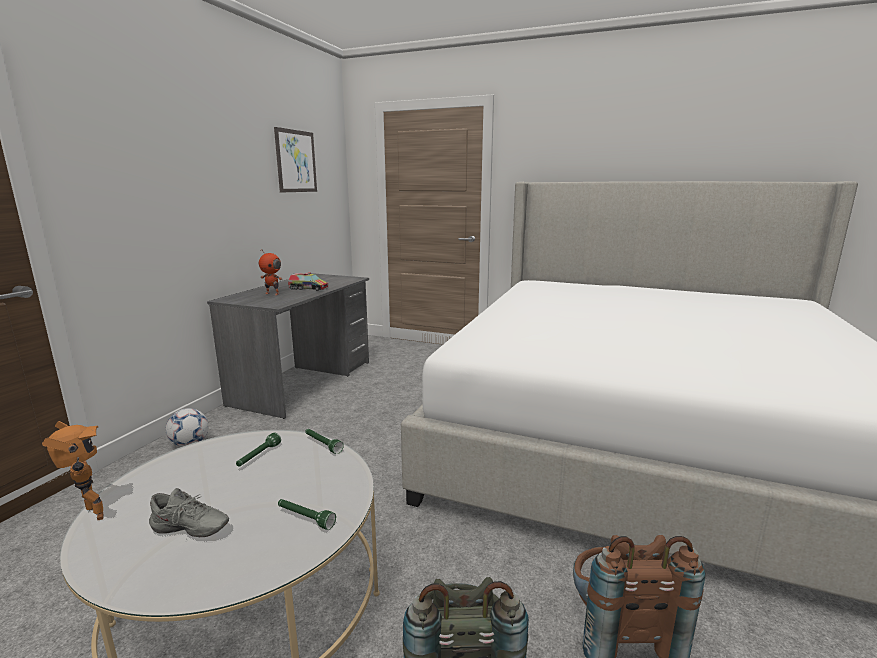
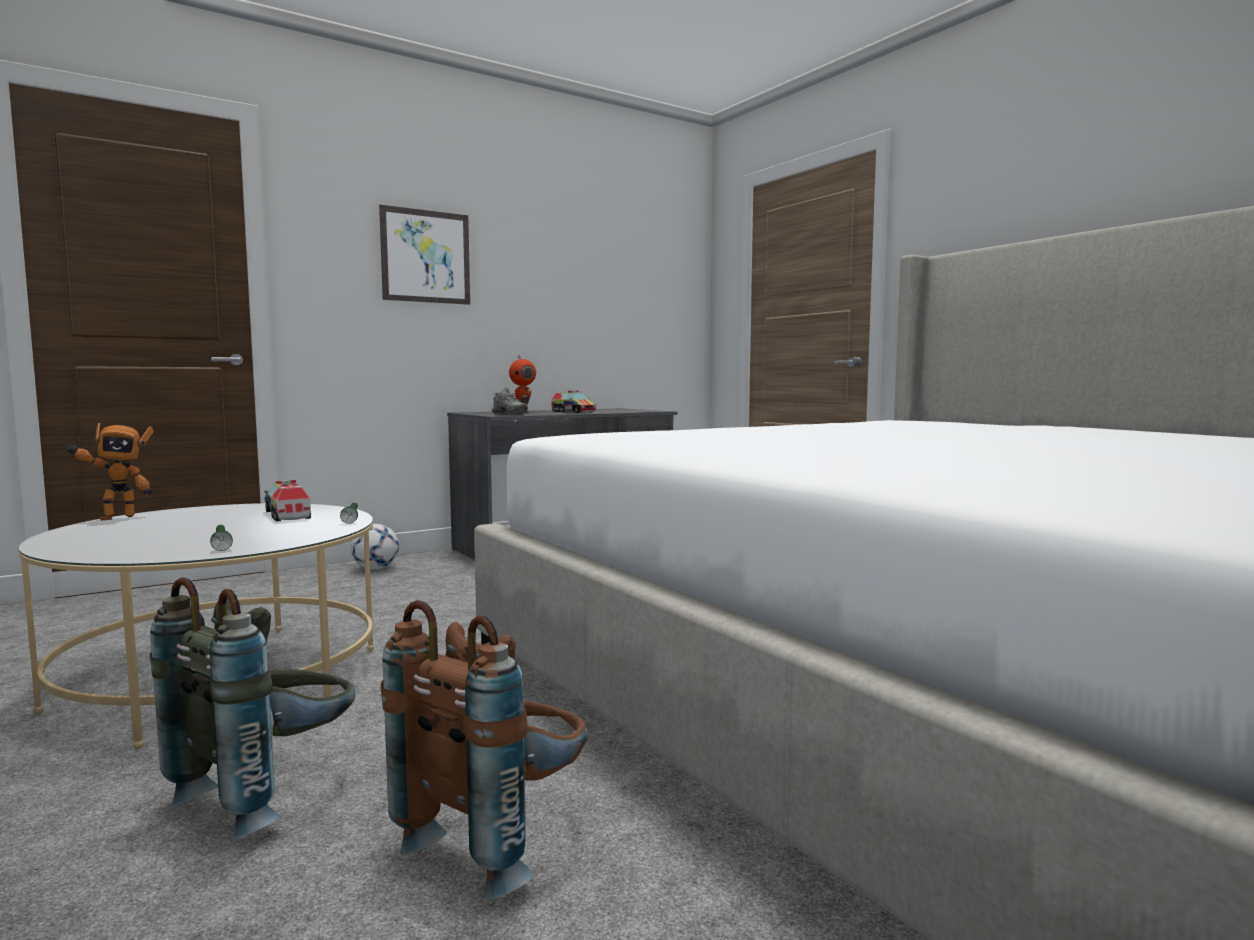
camera: 35 degrees right, 10 degrees down
(90, 516) = (116, 517): toy robot -> toy robot turned 60 degrees clockwise
(189, 531) = (141, 533): grey shoe -> grey shoe (508, 414)
(258, 456) = (287, 515): green flashlight -> toy truck
(296, 161) = (612, 258): picture -> picture (426, 256)

